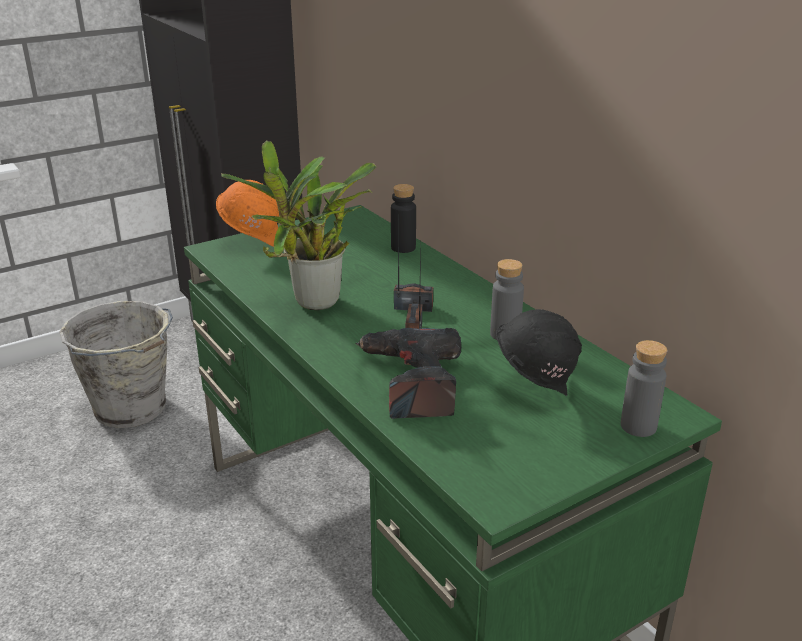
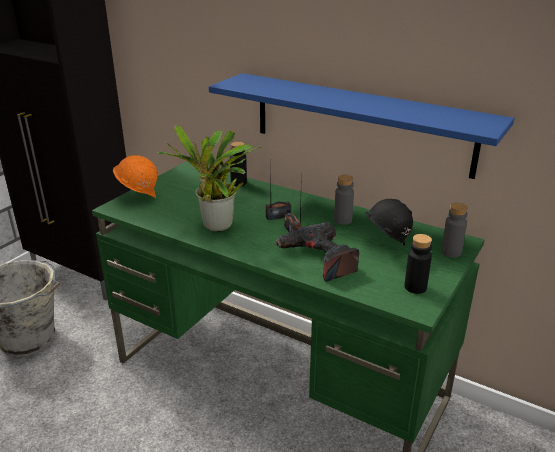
camera: 25 degrees left, 0 degrees up
(522, 465) = (415, 287): none -> black bottle
(565, 181) = (360, 123): none -> blue shelf

